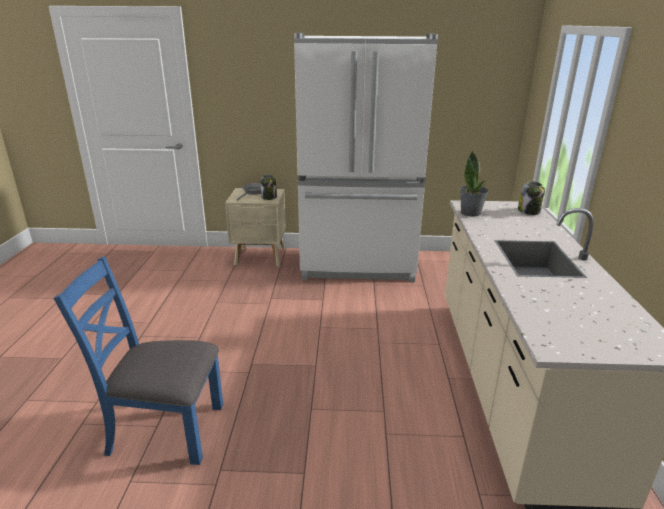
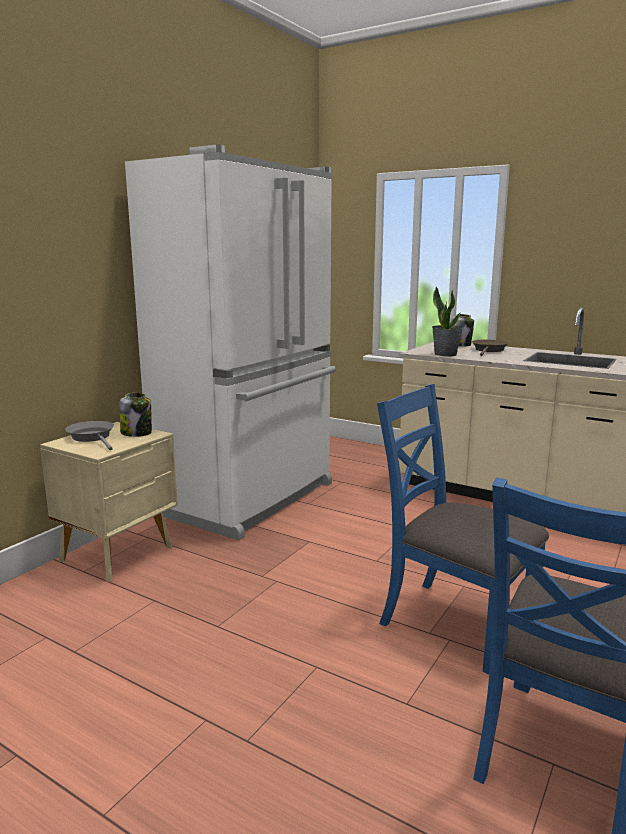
camera: 60 degrees left, 10 degrees down
(268, 370) = (455, 623): none -> blue chair
(522, 223) = (489, 350): none -> brown frying pan

